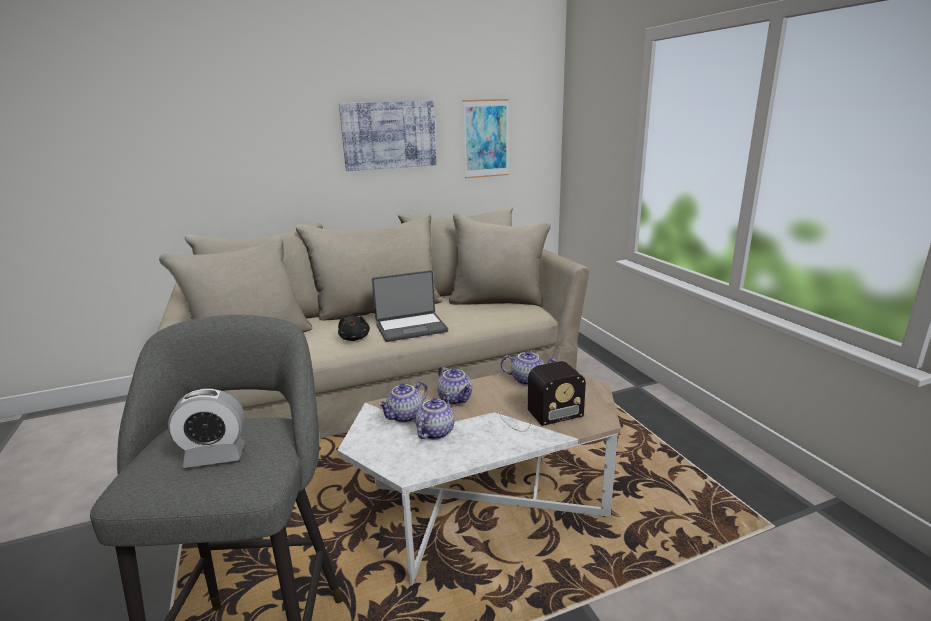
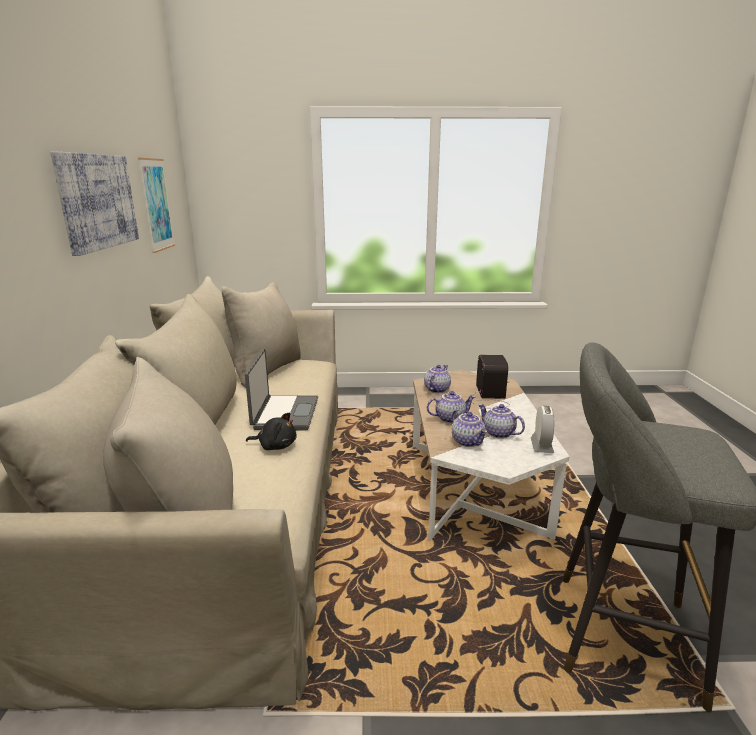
camera: 70 degrees left, 0 degrees up
(215, 456) = (679, 442): alarm clock -> alarm clock (541, 446)

